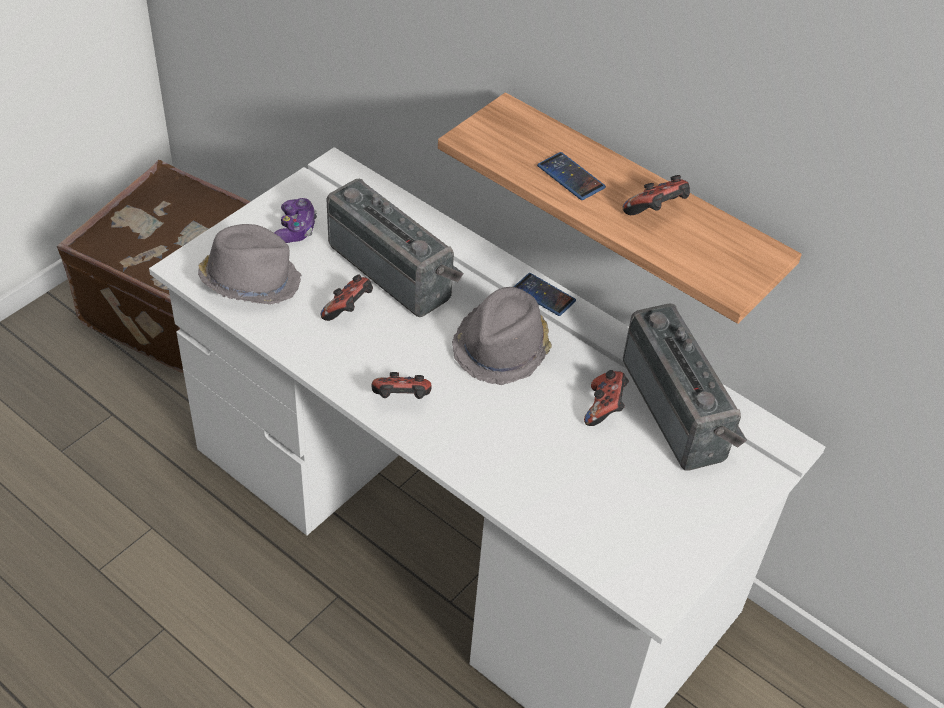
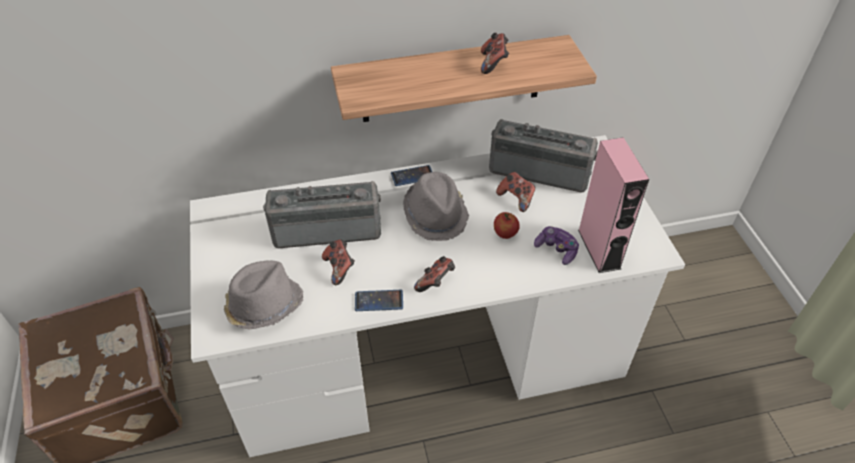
camera: 50 degrees left, 0 degrees up
(296, 228) = (242, 257): game controller -> game controller (556, 250)
(534, 426) = (505, 234): none -> apple
(571, 177) = (433, 78): phone -> phone (379, 301)
(599, 531) = (599, 249): none -> pink speaker

